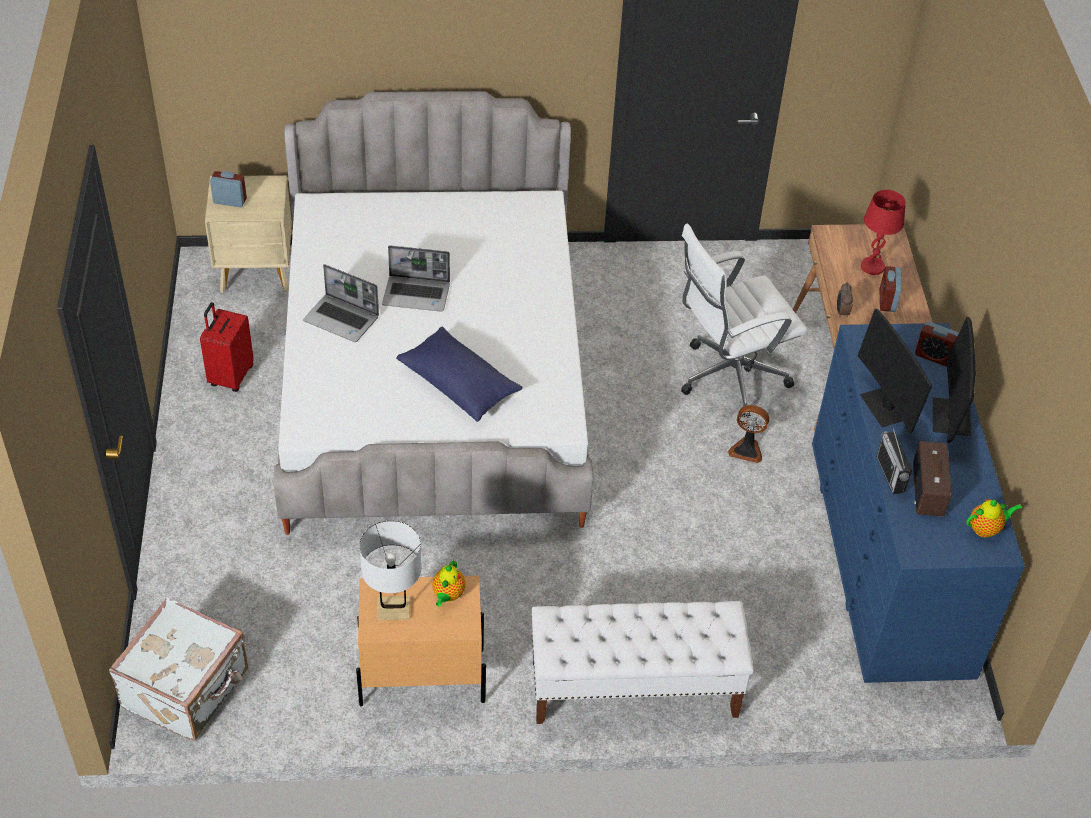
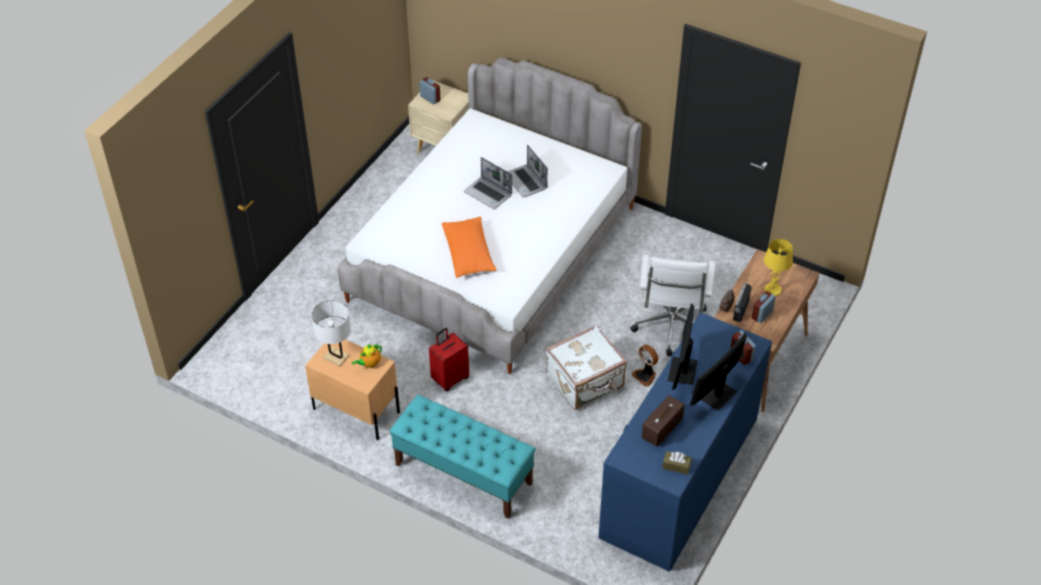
camera: 35 degrees right, 0 degrees up
(187, 689) = (236, 358): white suitcase -> white suitcase (586, 382)
(230, 376) = (384, 203): red suitcase -> red suitcase (450, 378)
(342, 319) = (436, 190): laptop -> laptop (526, 182)
(459, 385) = (468, 254): blue pillow -> orange pillow
(633, 689) = (463, 474): white bench -> turquoise bench
(727, 378) = (671, 329): white office chair -> white office chair turned 90 degrees counterclockwise
(872, 266) = (772, 290): red table lamp -> yellow table lamp
(890, 474) = (647, 409): radio -> radio (740, 310)
(986, 529) = (676, 466): teapot -> brown tissue box

